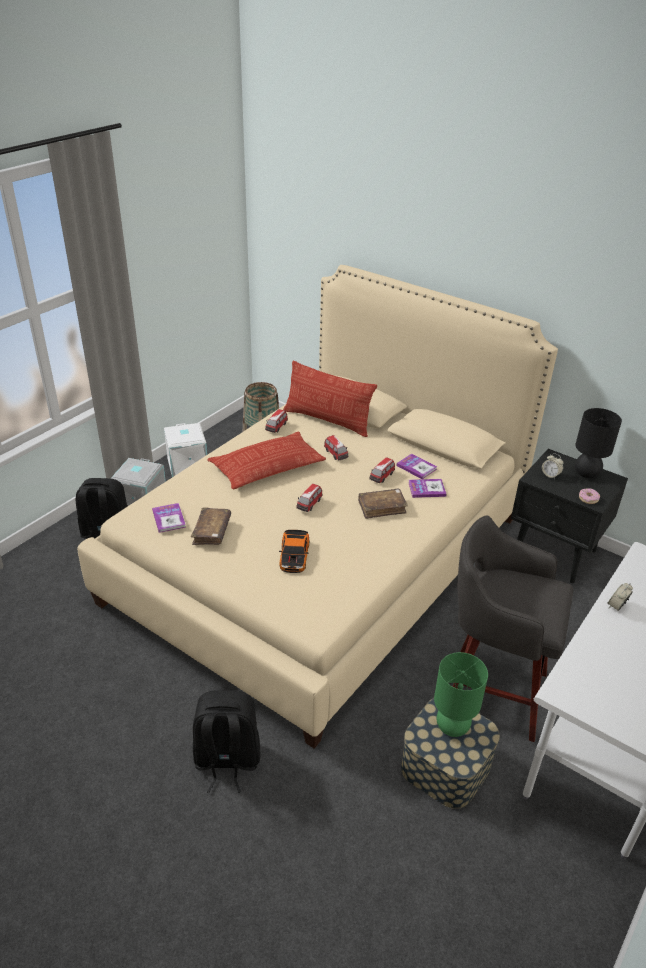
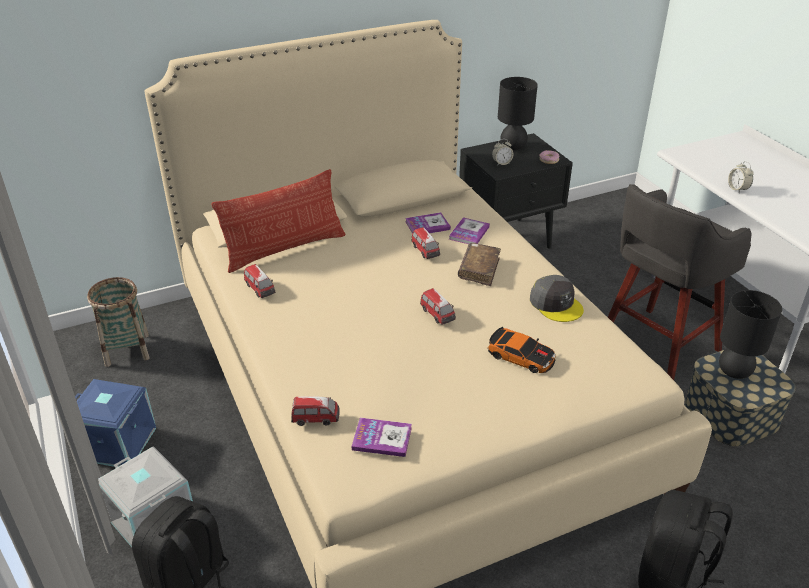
camera: 60 degrees left, 0 degrees up
(188, 465) = (118, 442): white storage box -> blue storage box
(212, 531) = (436, 407): brown book -> none
(267, 466) = (337, 322): pillow -> none
(336, 454) = (358, 266): toy car -> toy car (316, 418)
(372, 557) = (556, 304): none -> grey cap
(452, 726) = (734, 372): green table lamp -> black table lamp

